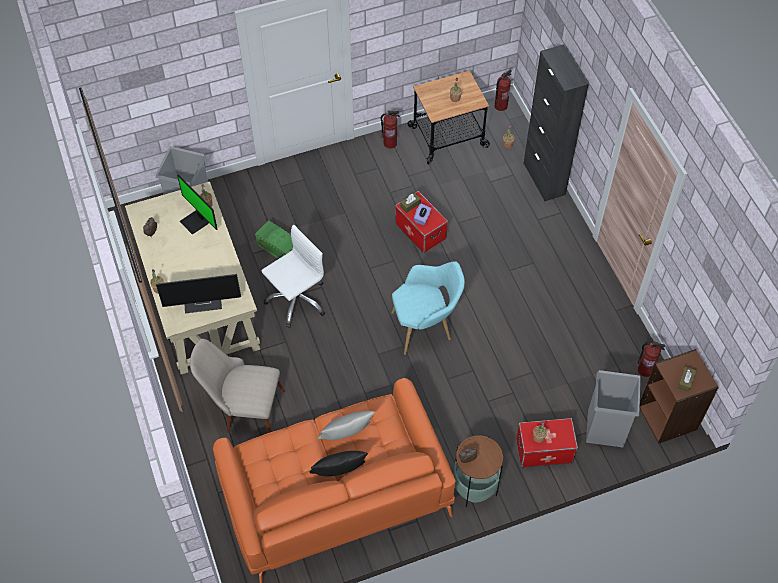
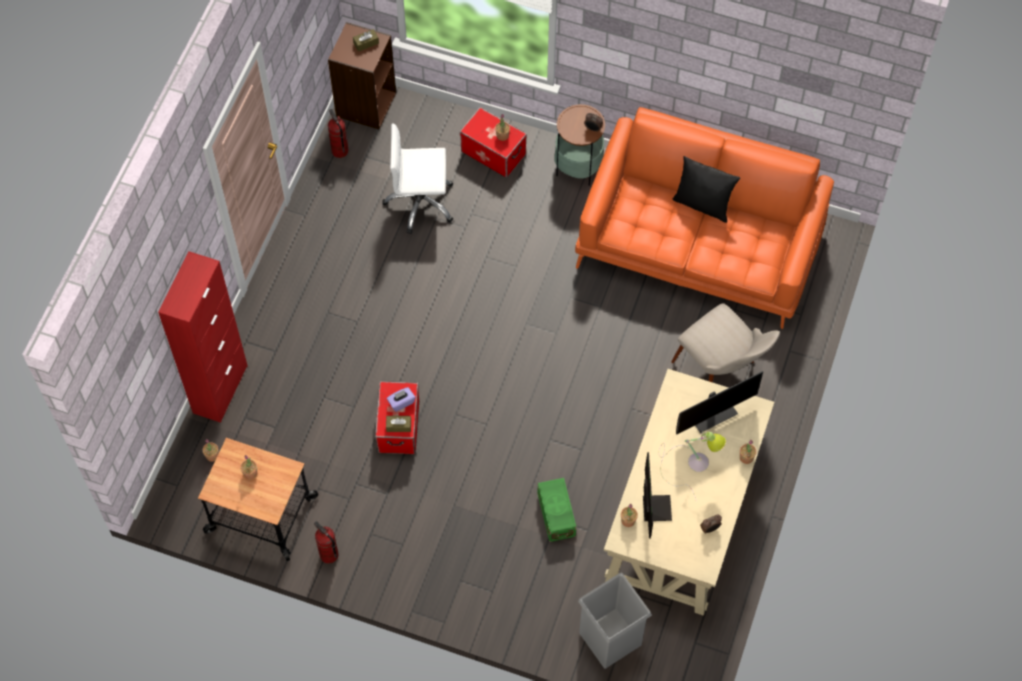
camera: 140 degrees left, 5 degrees up
(193, 261) = (690, 464): none -> table lamp
(203, 301) = (712, 412): monitor -> monitor turned 120 degrees clockwise
(296, 300) = (586, 443): white office chair -> white office chair (420, 203)
(346, 437) = (670, 229): grey pillow -> none
(426, 327) = (488, 326): turquoise armchair -> none
(500, 106) = (166, 509): fire extinguisher -> none
(544, 179) = (220, 389): black cabinet -> red cabinet
(605, 428) = (425, 133): grey trash can -> none

